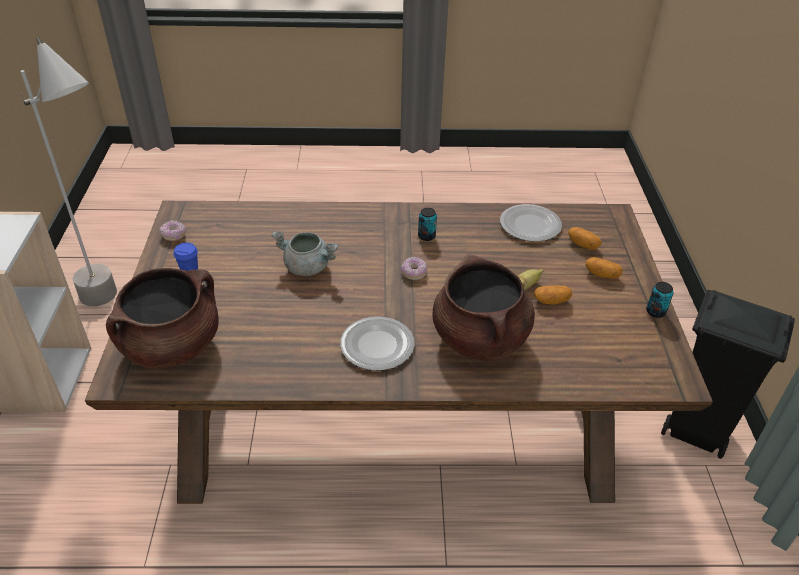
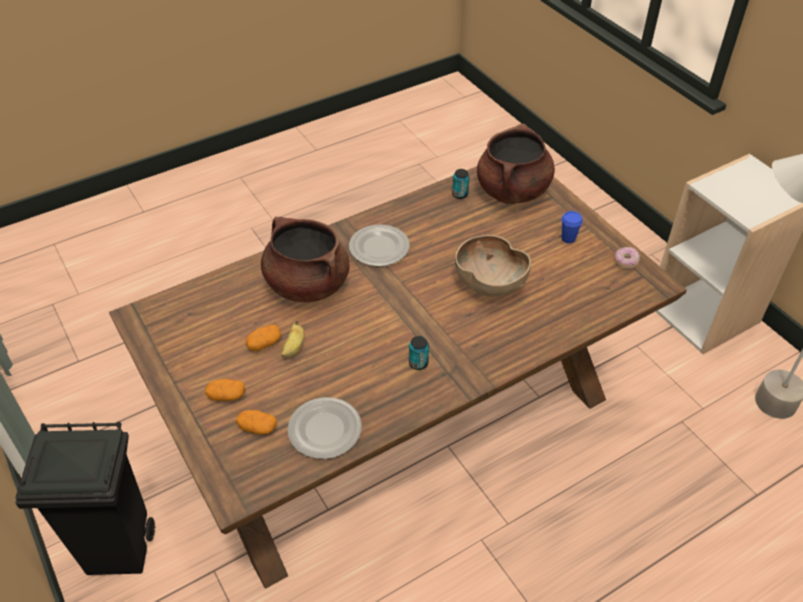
camera: 150 degrees right, 5 degrees up
(308, 267) = (489, 283): grey cooking pot -> brown bowl
(413, 273) = (399, 318): donut -> none
(655, 312) = (165, 375): can -> can (460, 194)

